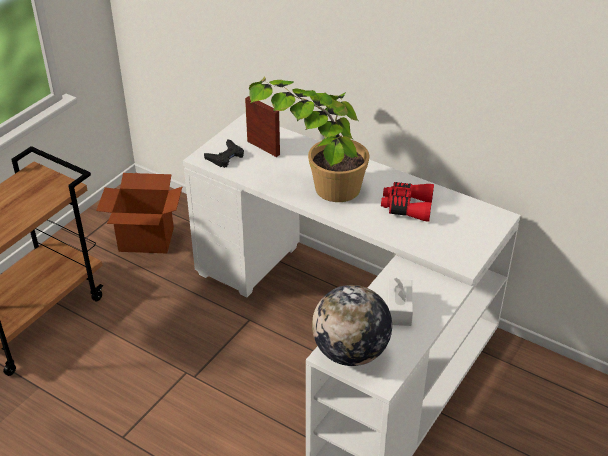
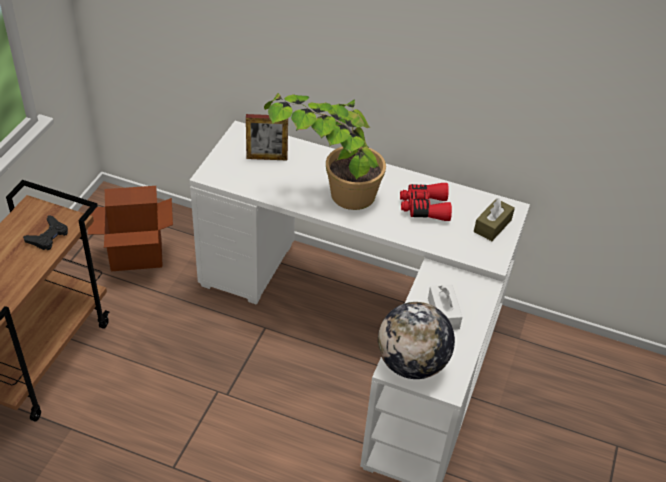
camera: 15 degrees left, 5 degrees up
(225, 157) = (232, 172): black game controller -> black game controller (48, 236)
(263, 148) = (267, 157): picture frame -> picture frame turned 150 degrees clockwise
(473, 231) = (492, 226): none -> brown tissue box

